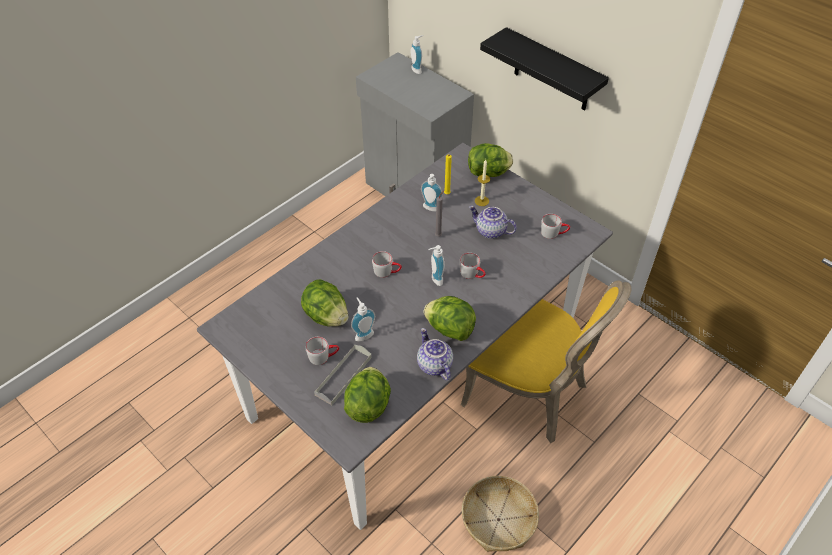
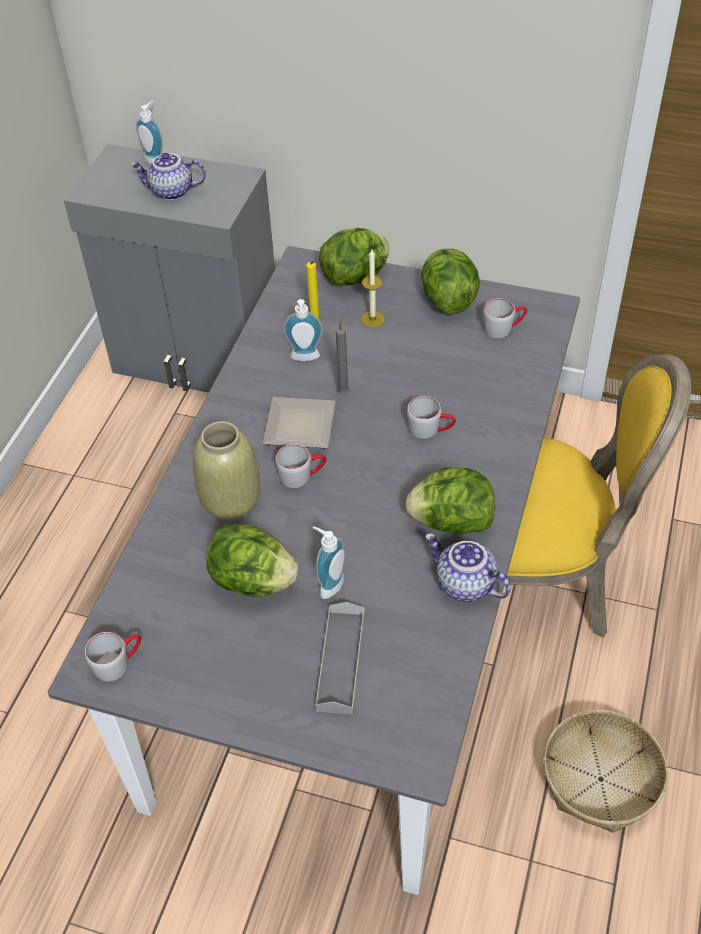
camera: 25 degrees left, 0 degrees up
(323, 356) = (289, 645): grey mug -> grey mug (118, 662)
(342, 270) = (231, 500): none -> beige vase
(368, 405) = (408, 687): lettuce -> lettuce (447, 299)
(401, 245) = (297, 427): none -> plate
(435, 279) = (381, 458): soap dispenser -> none
(490, 231) = (414, 359): teapot -> teapot (171, 192)
(552, 71) = (397, 91): black shelf -> none

